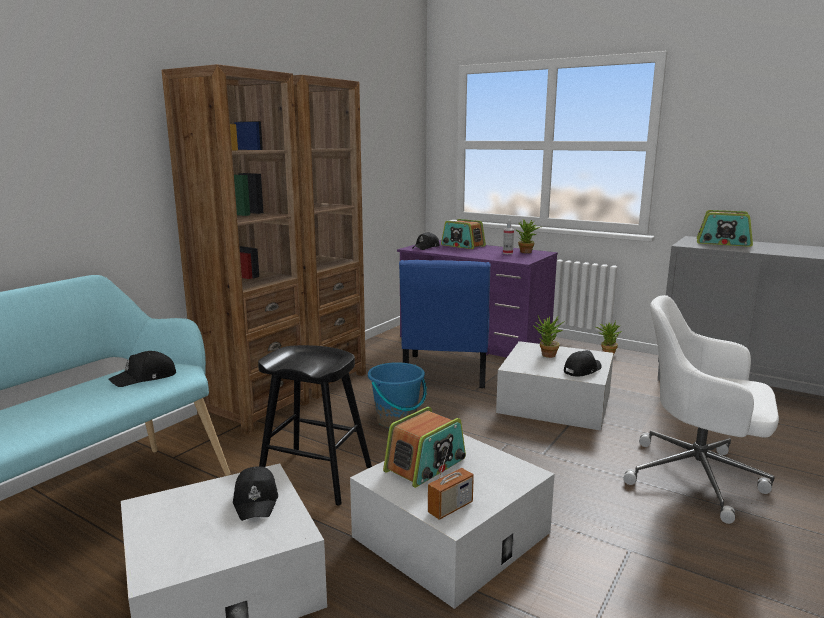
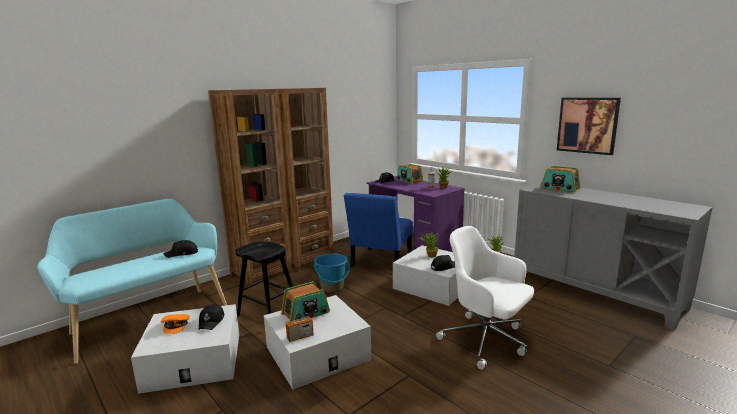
camera: 15 degrees right, 0 degrees up
(187, 518) = (176, 325): none -> orange cap
(756, 149) = (587, 125): none -> picture

